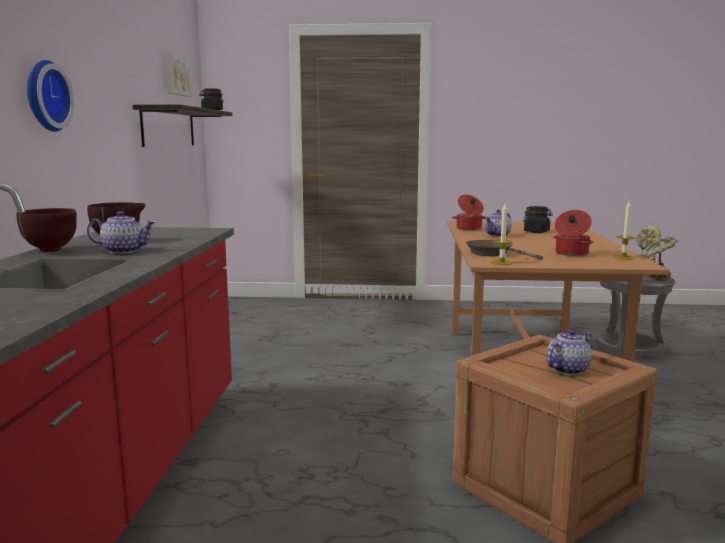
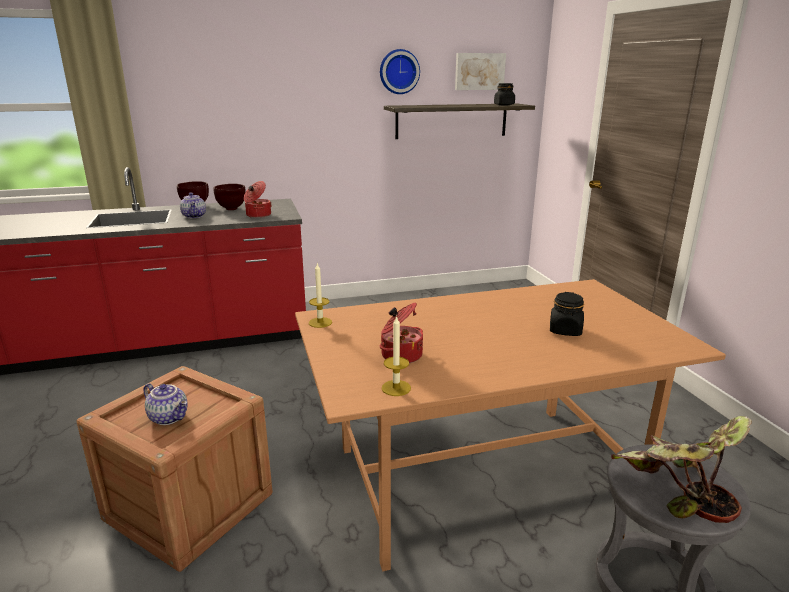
camera: 70 degrees right, 10 degrees up
(44, 96) = (260, 109): wall clock -> wall clock (398, 72)
(469, 229) = (538, 293): cooking pot -> cooking pot (258, 215)
(493, 254) = (369, 316): brown frying pan -> none
(498, 235) = (503, 311): teapot -> none

